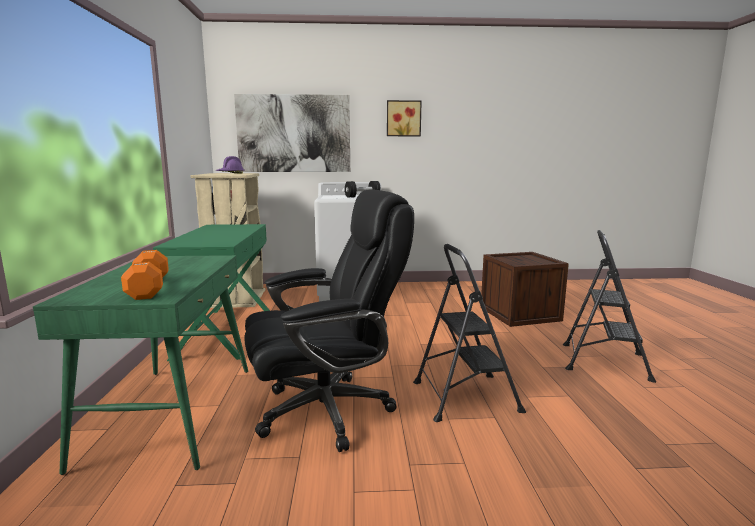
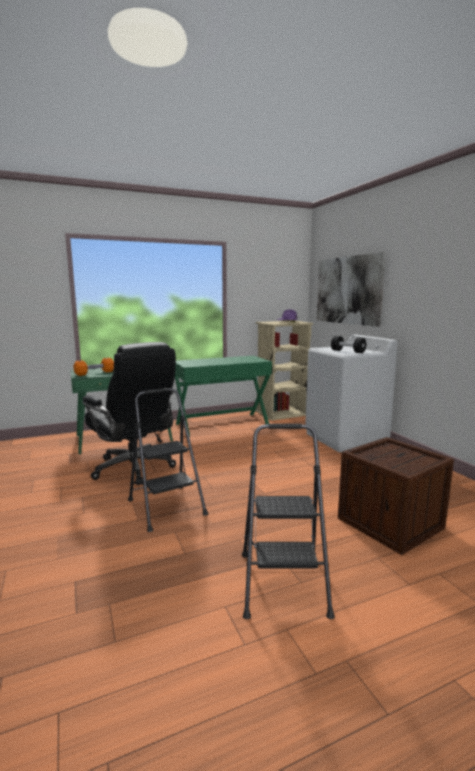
camera: 70 degrees right, 0 degrees up
(403, 118) = (428, 271): picture -> none

